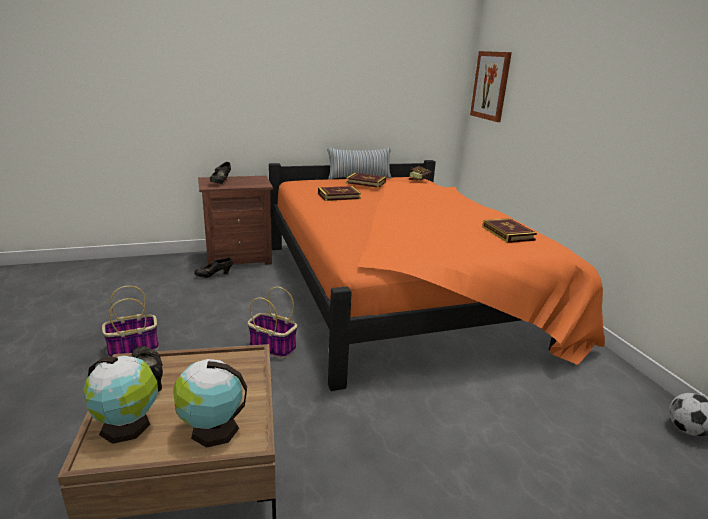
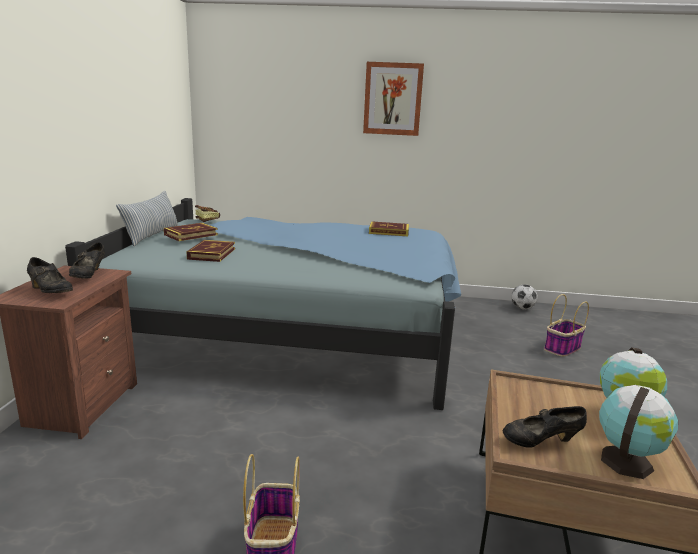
camera: 65 degrees left, 5 degrees down
(214, 275) = (111, 437): black shoe -> black shoe (88, 275)
(272, 346) = (347, 426): basket -> basket (562, 348)
(403, 293) = (298, 331): orange bed -> blue bed
(491, 86) = (231, 110): picture -> picture (393, 99)

